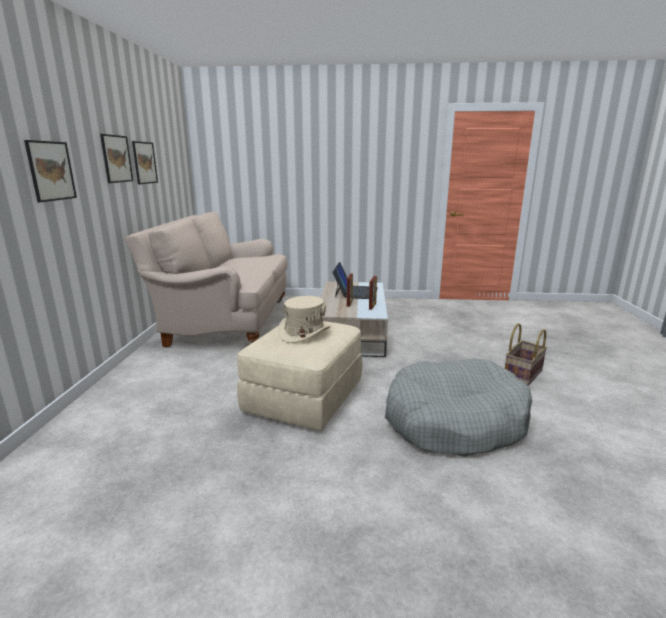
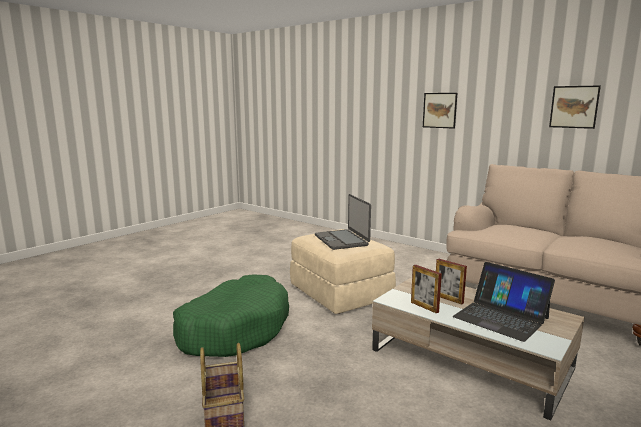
camera: 125 degrees right, 5 degrees down
(116, 159) = (519, 103): picture -> none
(304, 333) = (342, 240): beige hat -> laptop
(454, 421) = (234, 329): grey dog bed -> green dog bed

